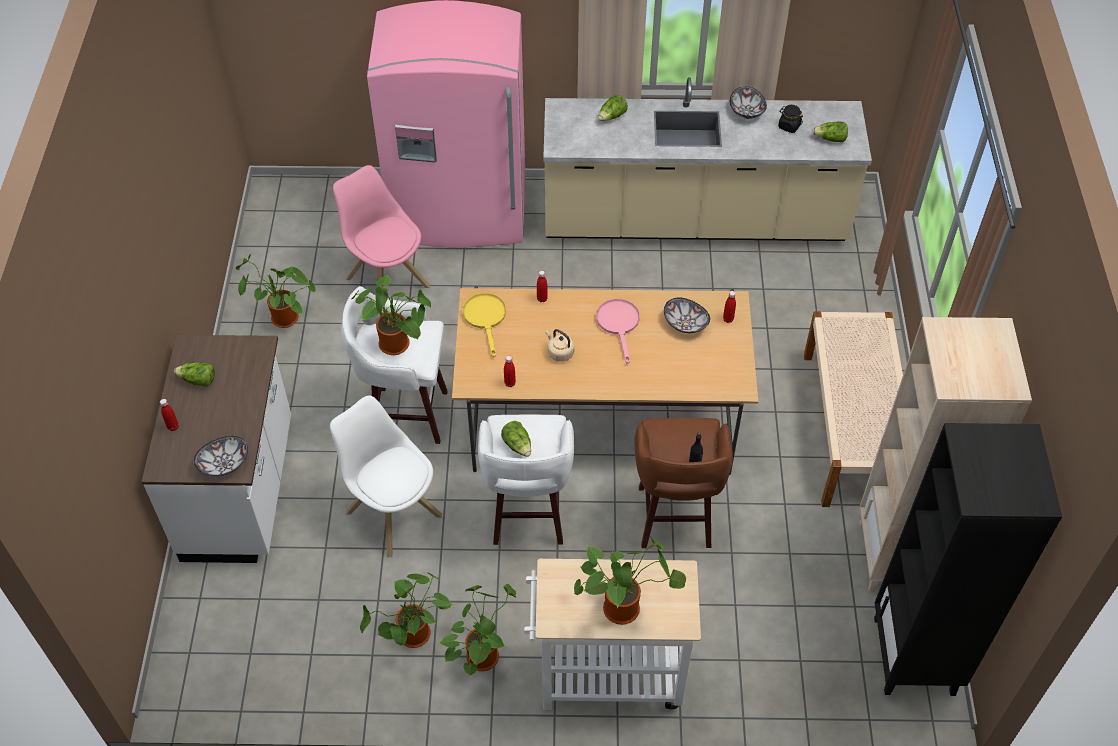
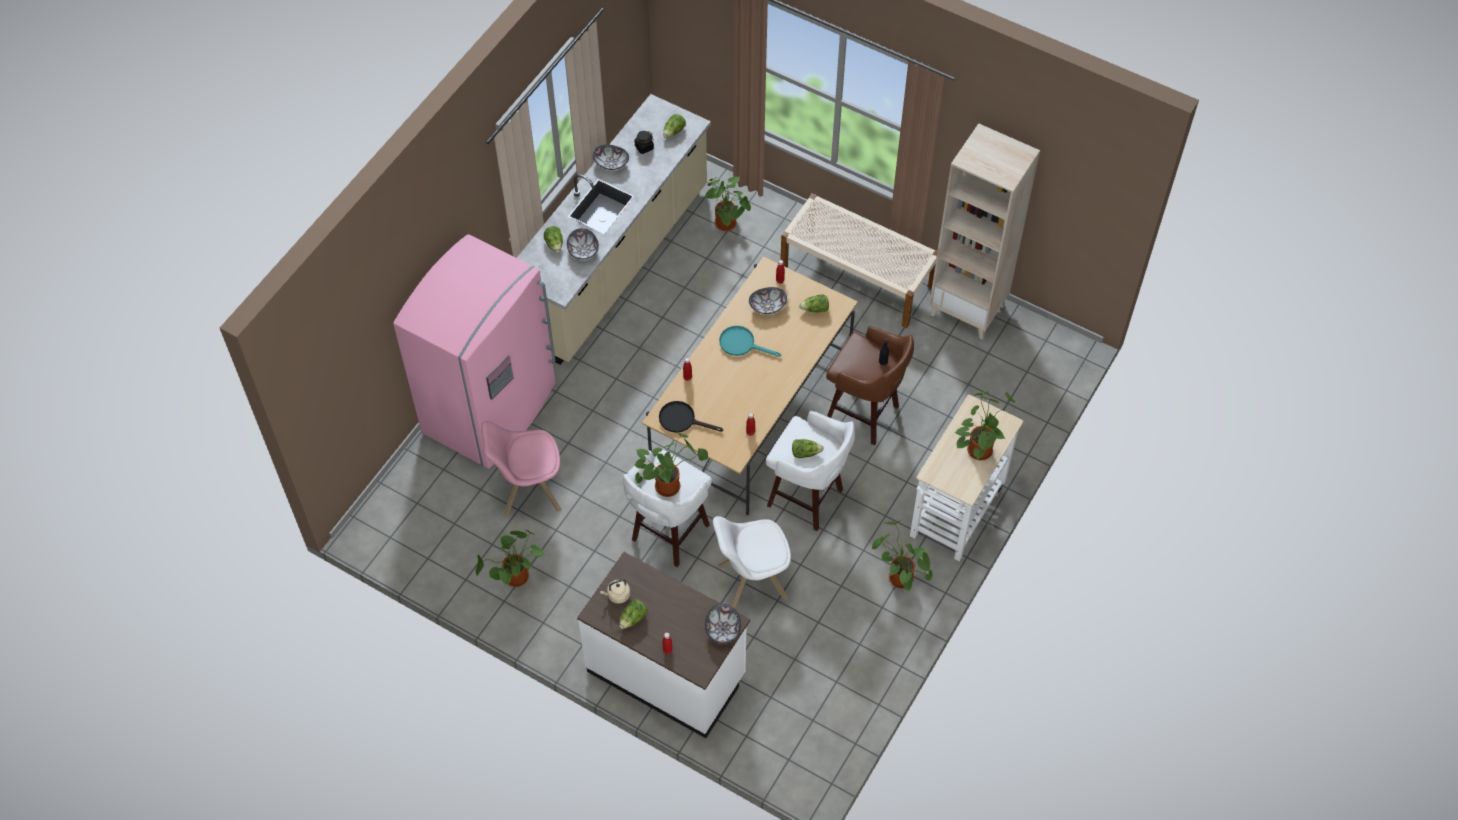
camera: 60 degrees left, 5 degrees up
(413, 638) = (861, 613): potted plant -> potted plant (727, 225)
(486, 318) = (682, 419): yellow frying pan -> black frying pan
(559, 352) = (743, 390): beige kettle -> beige kettle (617, 595)
(619, 324) = (742, 344): pink frying pan -> turquoise frying pan
(621, 139) = (582, 251): none -> bowl
(715, 367) = (815, 309): none -> lettuce
(915, 656) = (1039, 342): black bookcase -> none

